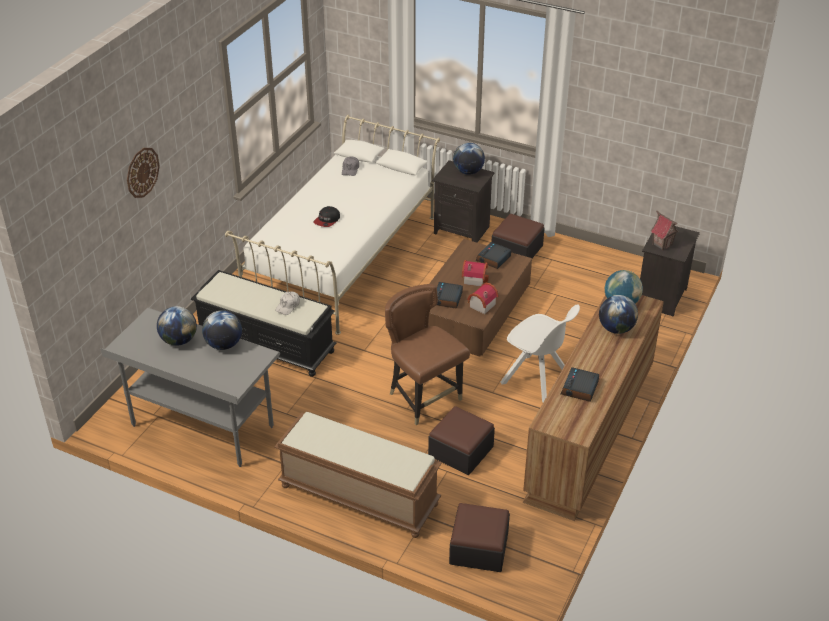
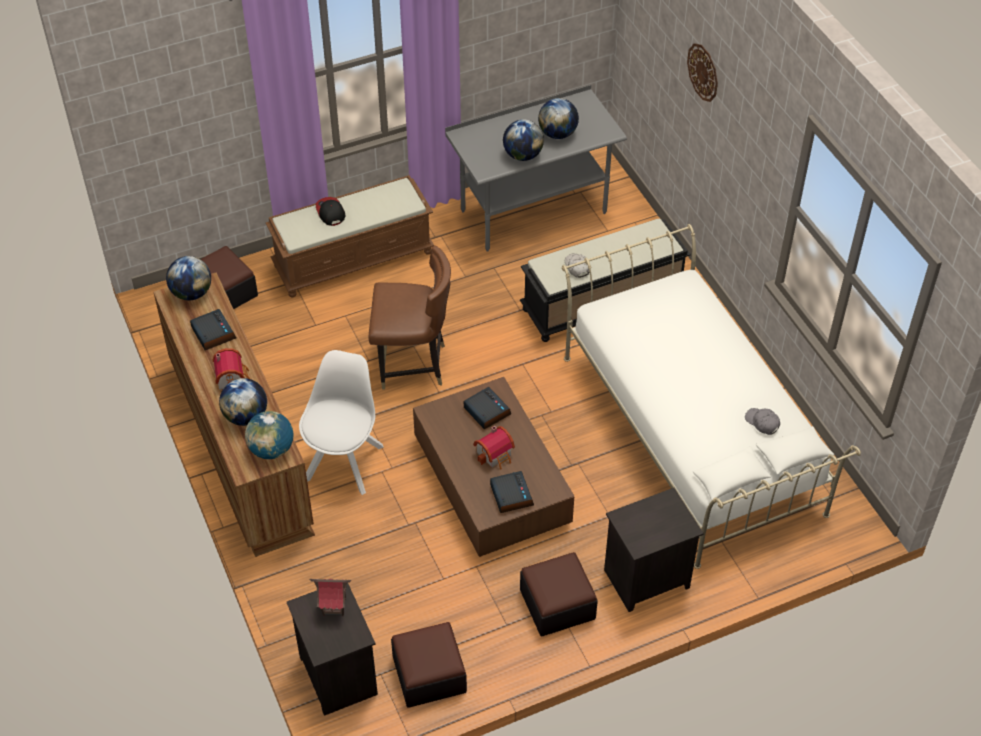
camera: 130 degrees right, 10 degrees up
(327, 220) = (673, 345): cap -> cap (330, 212)
(461, 451) = (325, 347): ottoman -> ottoman (429, 674)
(468, 172) = (658, 533): globe -> globe (191, 293)
(480, 305) = (449, 430): toy house -> toy house (232, 377)
(537, 380) = (344, 461): white chair -> white chair turned 120 degrees clockwise

